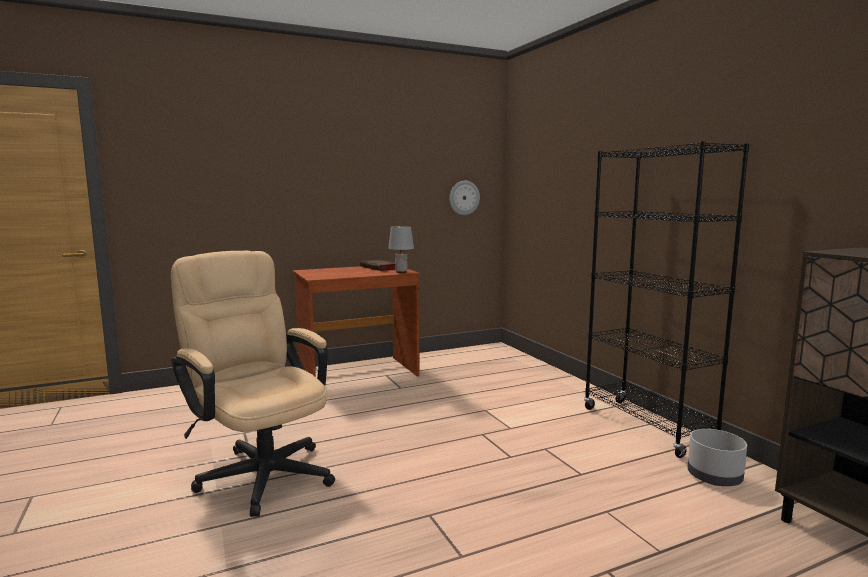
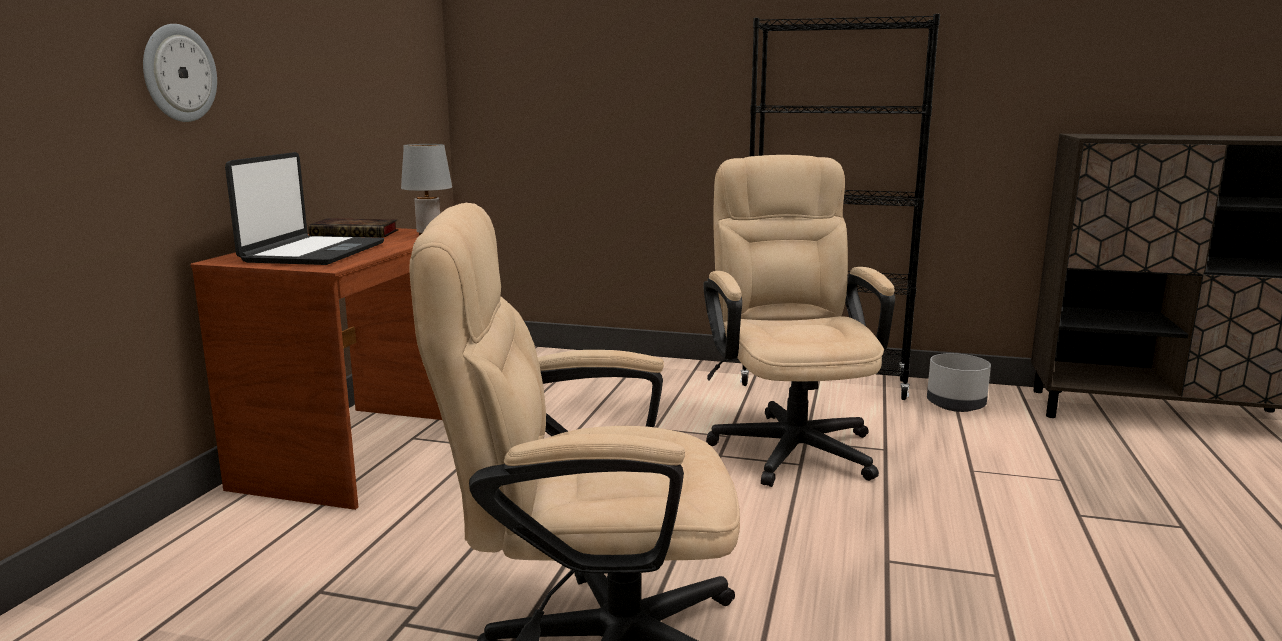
camera: 50 degrees left, 5 degrees up
(334, 272) = (313, 253): none -> laptop
(464, 198) = (407, 90): wall clock -> wall clock (178, 73)
(534, 445) = (789, 442): none -> beige office chair

